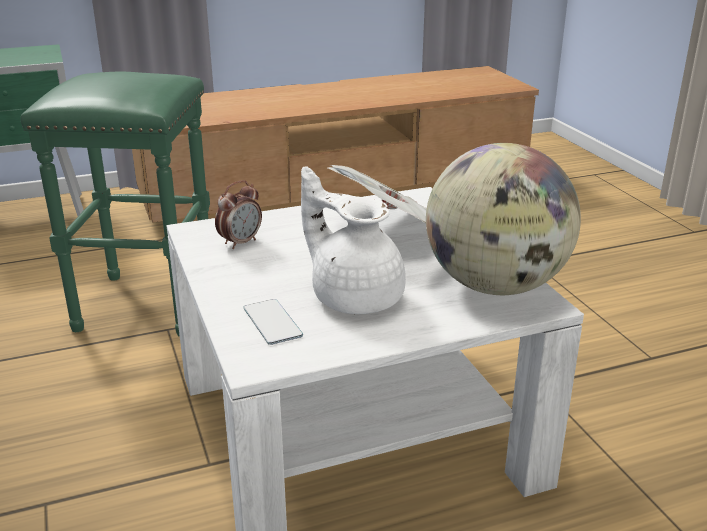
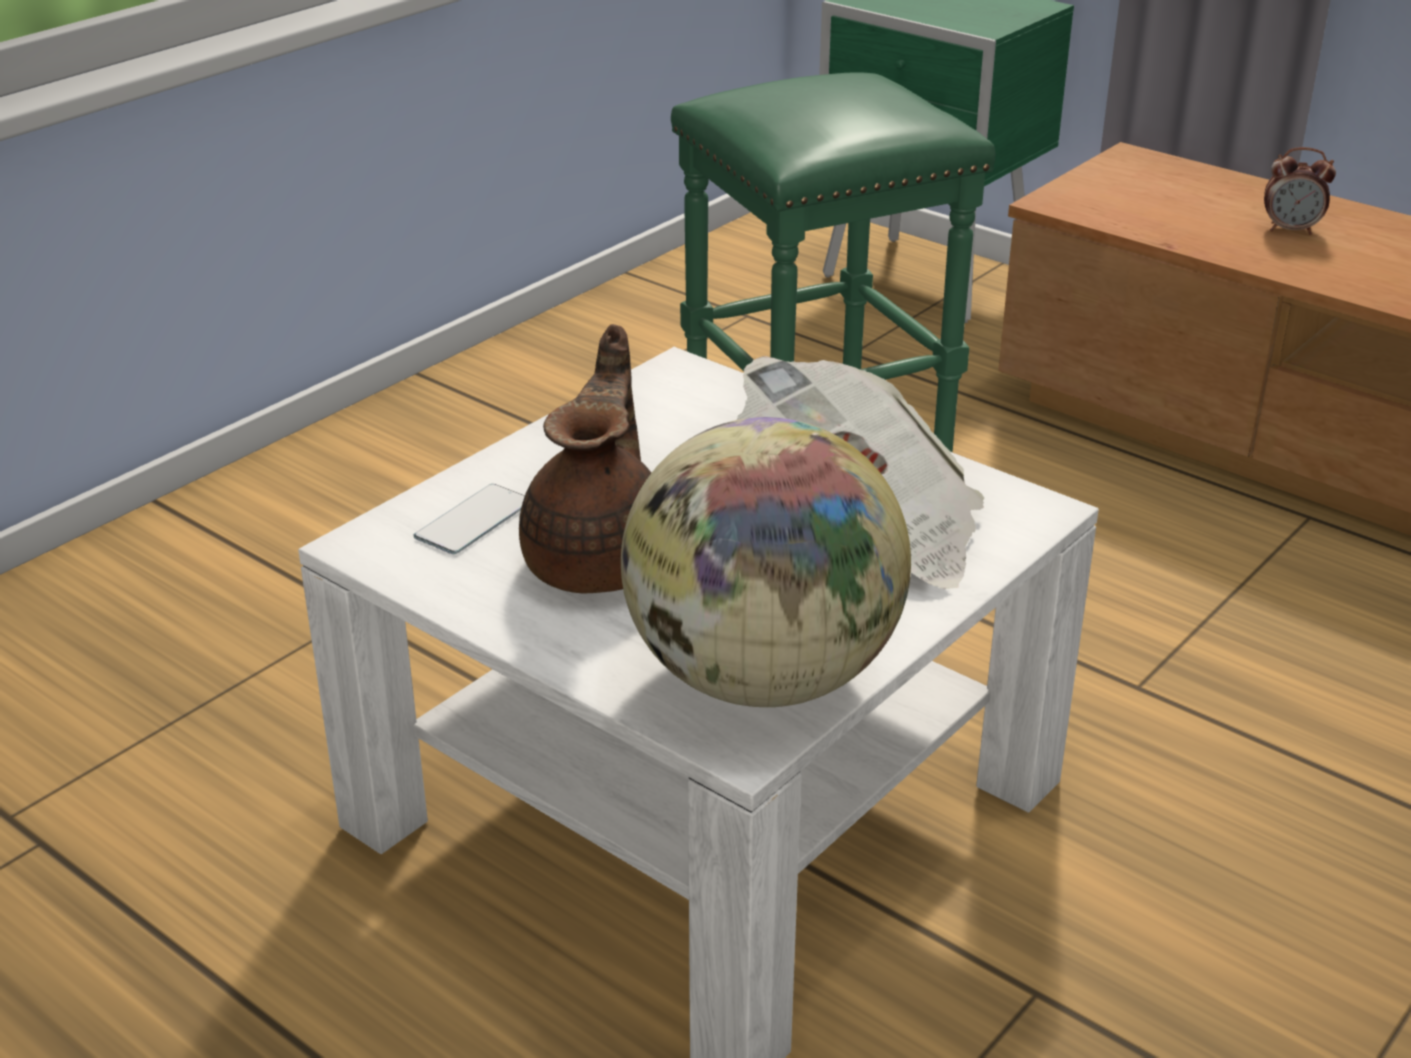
camera: 60 degrees right, 5 degrees up
(240, 242) = (676, 416): alarm clock -> alarm clock (1291, 230)
(354, 296) = (603, 559): white teapot -> brown teapot

